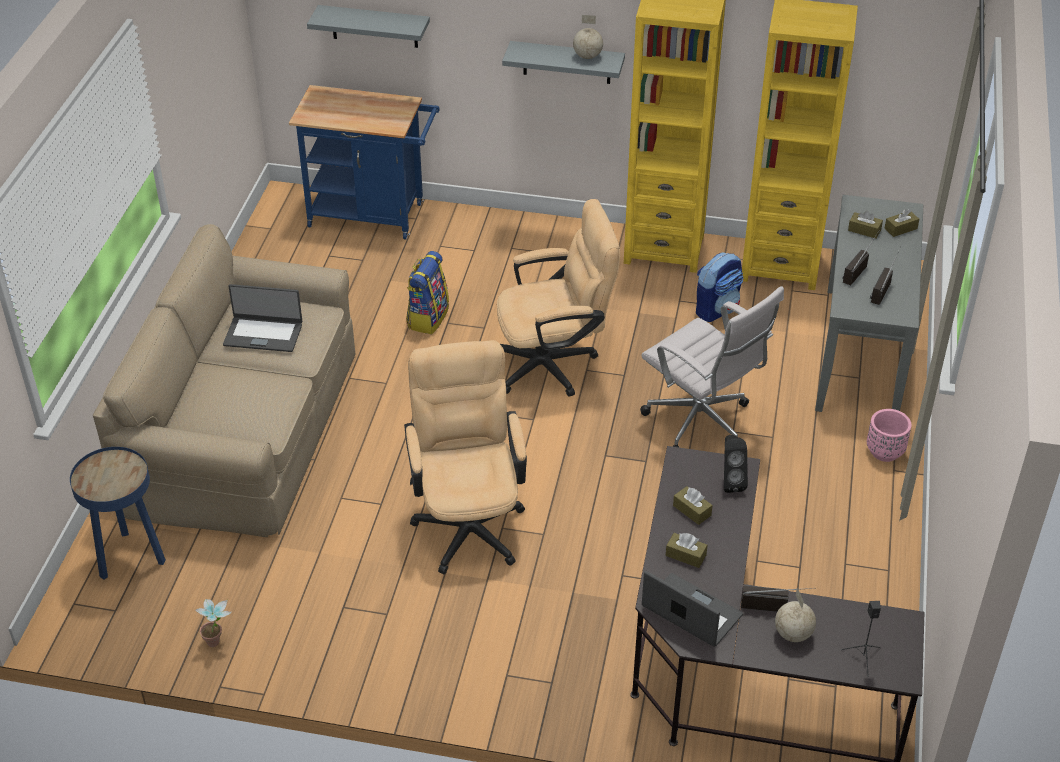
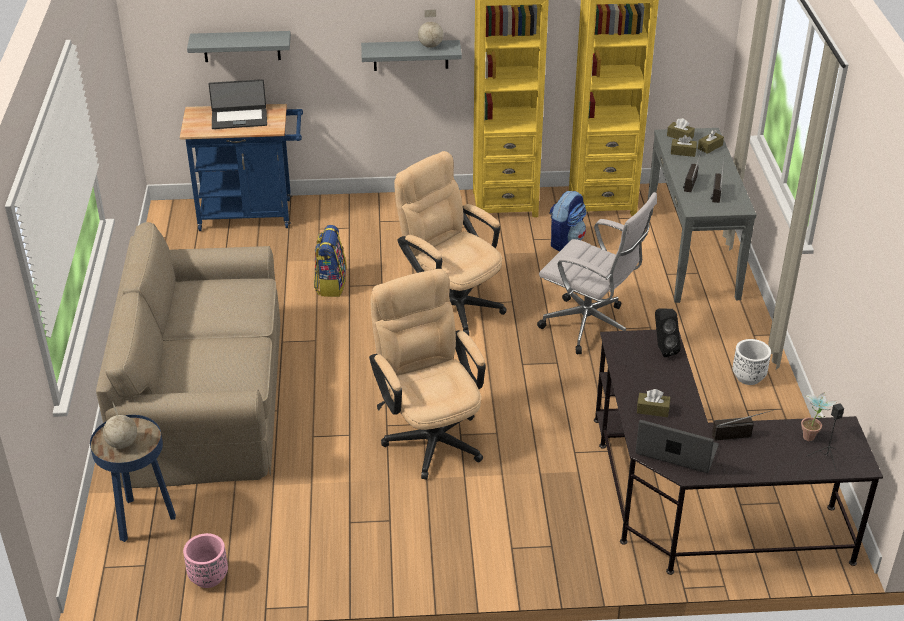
camera: 15 degrees left, 5 degrees down
(218, 641) = (249, 572): potted plant -> potted plant (812, 436)
(263, 334) = (215, 307): laptop -> laptop (239, 118)
(554, 363) = (451, 302): beige office chair -> beige office chair turned 105 degrees counterclockwise
(692, 510) = (642, 376): brown tissue box -> brown tissue box (680, 136)
(793, 634) = (764, 451): globe -> globe (122, 443)
(864, 522) = (748, 377): none -> white planter
(884, 452) = (741, 323): pink planter -> pink planter (208, 577)

